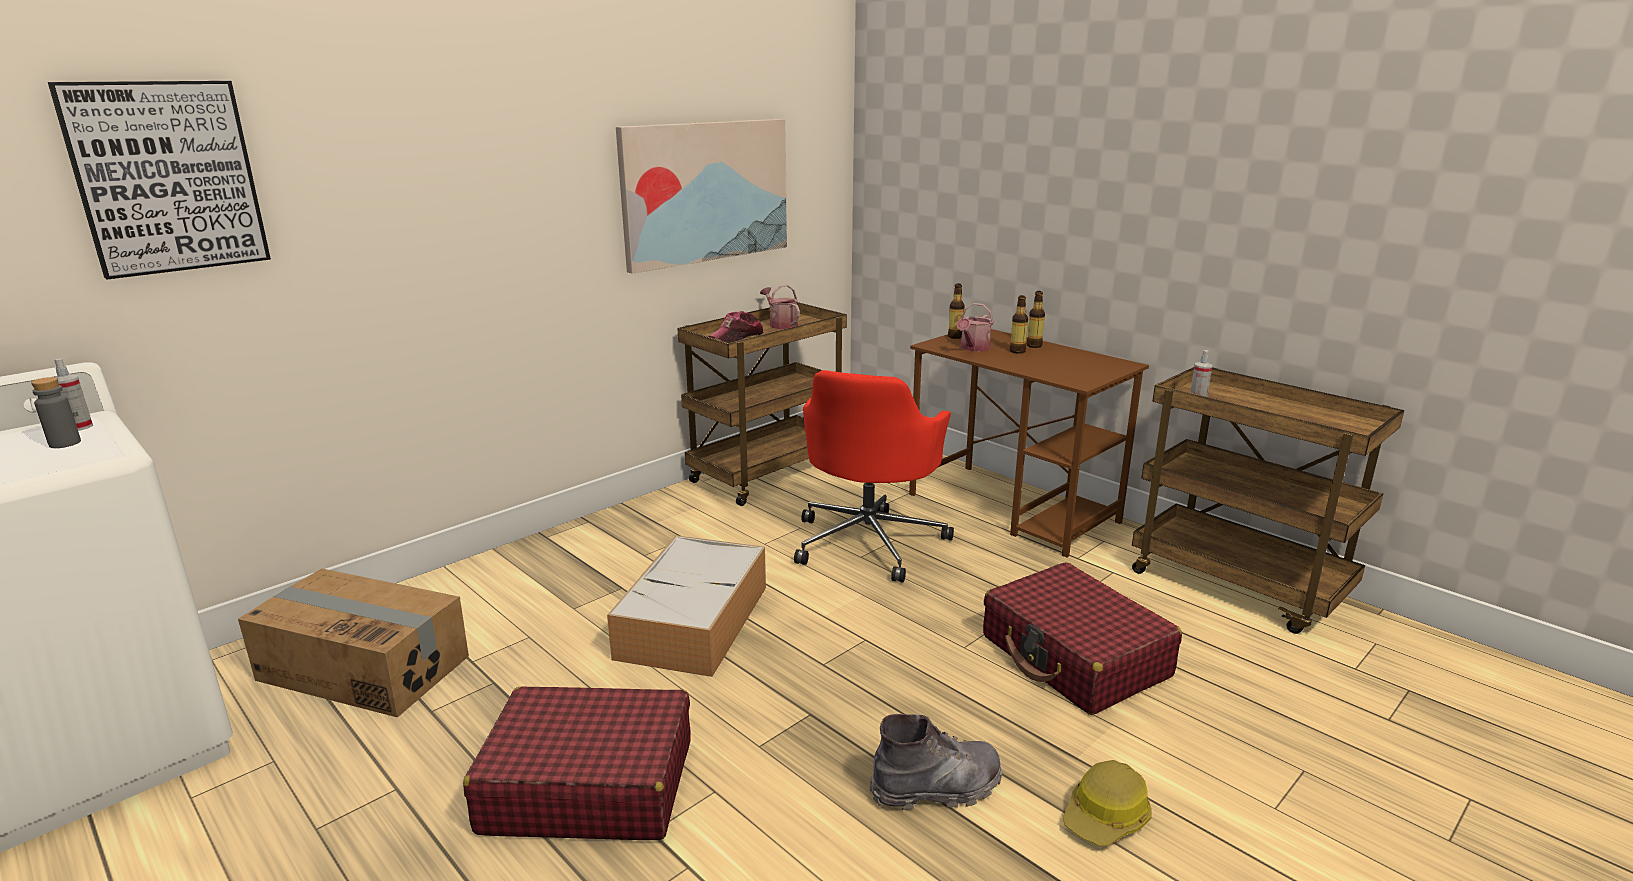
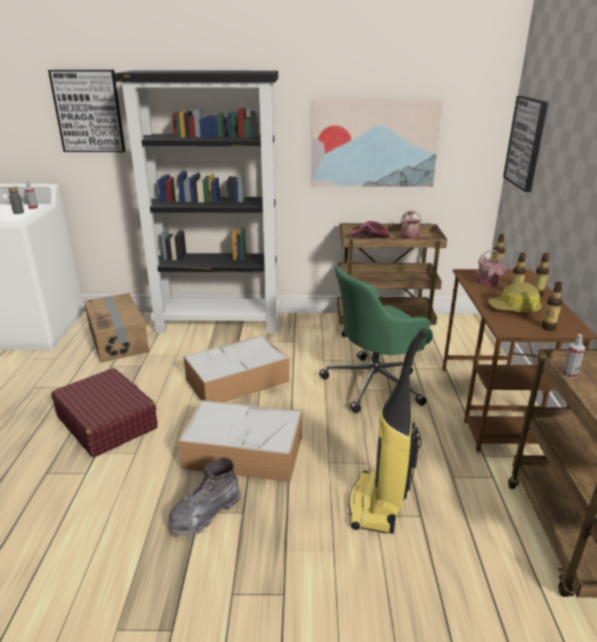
camera: 45 degrees right, 5 degrees up
(523, 563) = (220, 323): none -> black bookcase
(858, 693) = (245, 451): none -> storage box
(869, 541) = (375, 384): red office chair -> green office chair
(903, 168) = (526, 143): none -> picture
(937, 788) = (205, 514): grey boot -> grey boot turned 105 degrees clockwise
(973, 348) = (488, 283): watering can -> watering can turned 75 degrees counterclockwise
(1075, 657) = (377, 505): red suitcase -> vacuum cleaner
(1105, 370) = (548, 328): none -> bottle
(1106, 817) = (248, 587): hard hat -> hard hat (514, 308)

